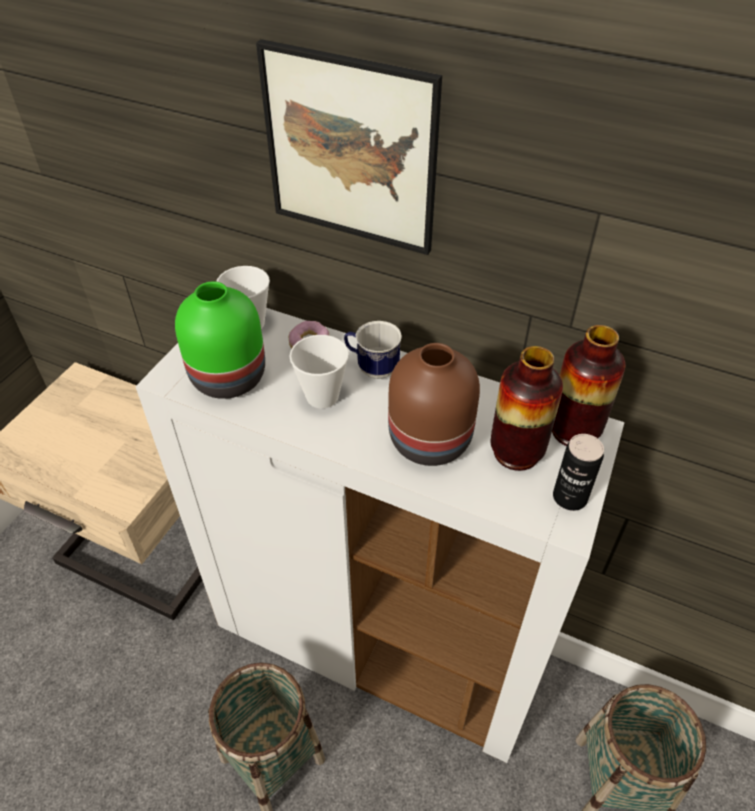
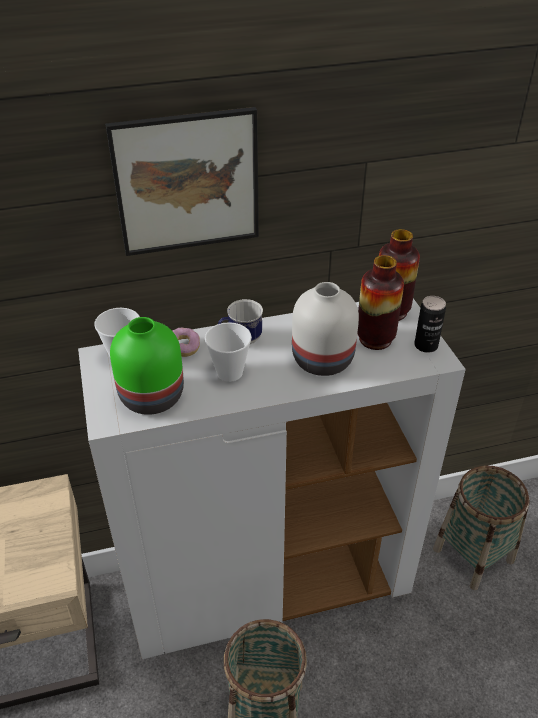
camera: 40 degrees left, 5 degrees down
(427, 439) = (321, 360): brown vase -> white vase

